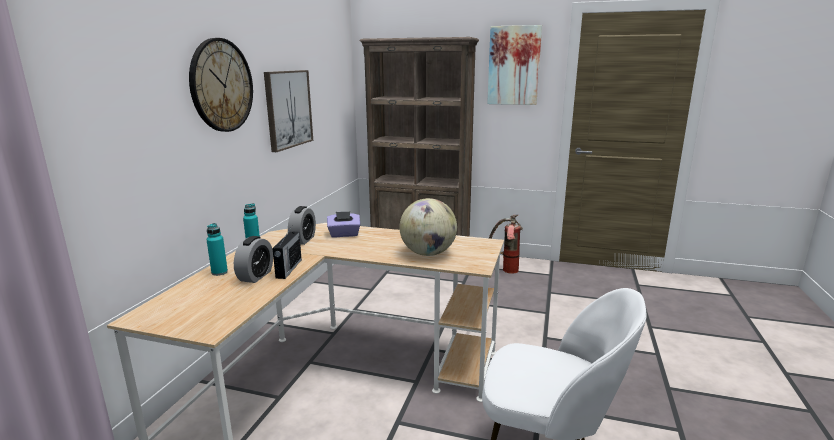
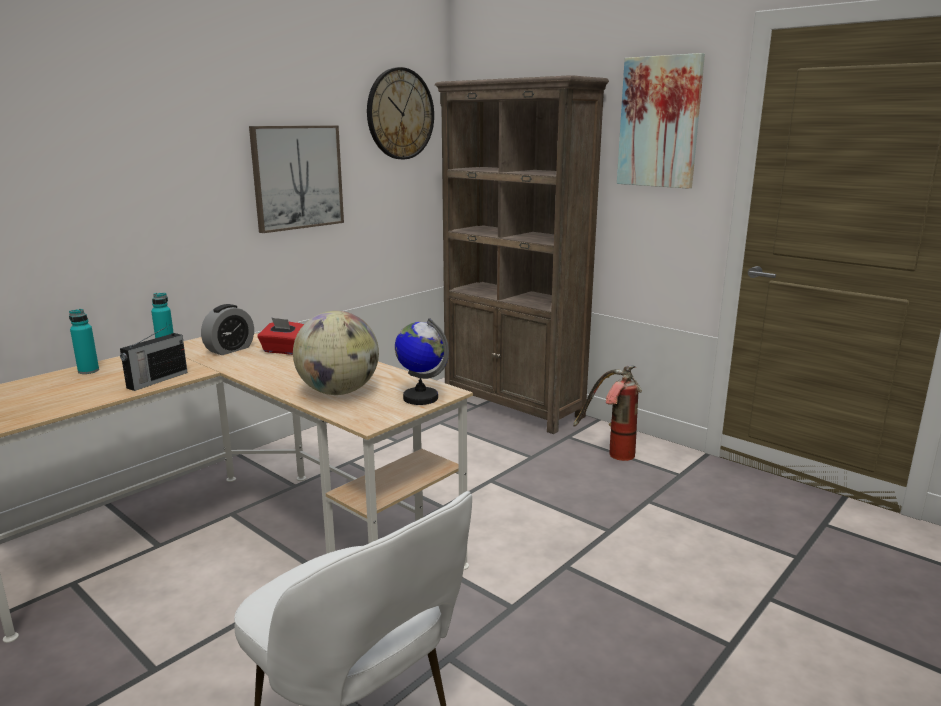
camera: 25 degrees right, 0 degrees up
(221, 85) = (165, 141): wall clock -> wall clock (400, 114)
(256, 276) = (112, 382): alarm clock -> none
(344, 234) = (285, 351): purple tissue box -> red tissue box
(482, 248) = (420, 398): none -> globe

